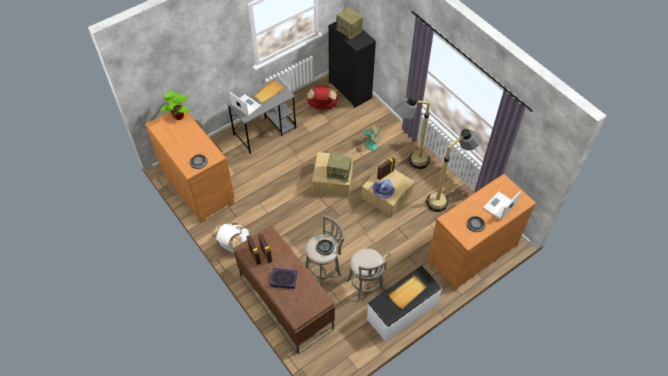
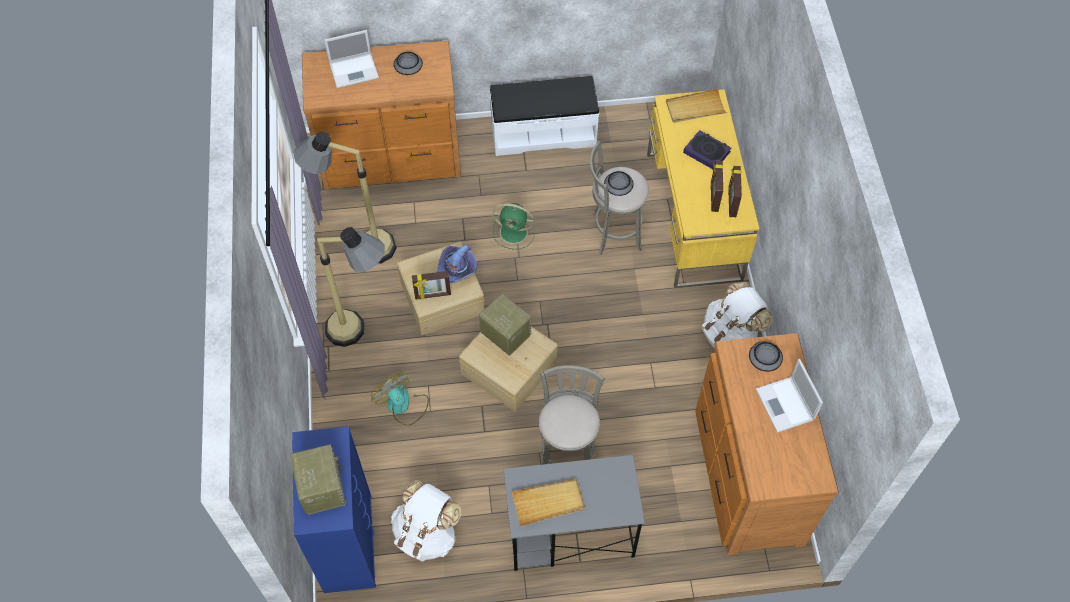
camera: 150 degrees left, 5 degrees up
(179, 116) = (765, 475): potted plant -> none
(245, 105) = (609, 495): laptop -> laptop (785, 405)
(286, 302) = (693, 216): brown desk -> yellow desk
(322, 106) = (427, 533): red backpack -> white backpack
(350, 90) = (348, 542): black dresser -> blue dresser
(366, 287) = (570, 184): grey stool -> grey stool (567, 452)
(376, 244) = (515, 232): none -> green fan
(408, 292) = (539, 97): beige tray -> beige tray (695, 108)

